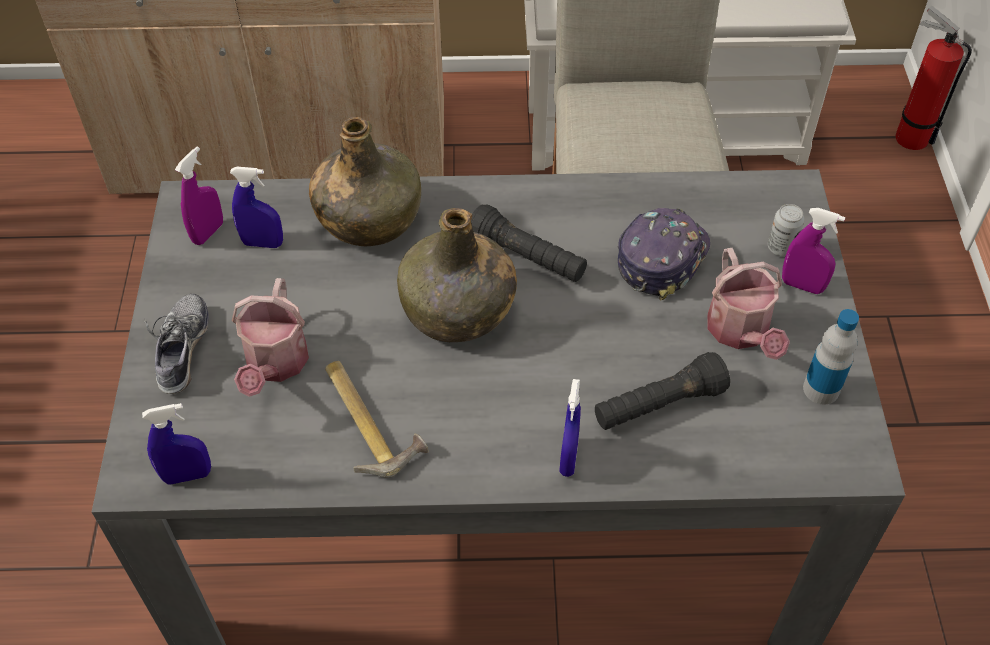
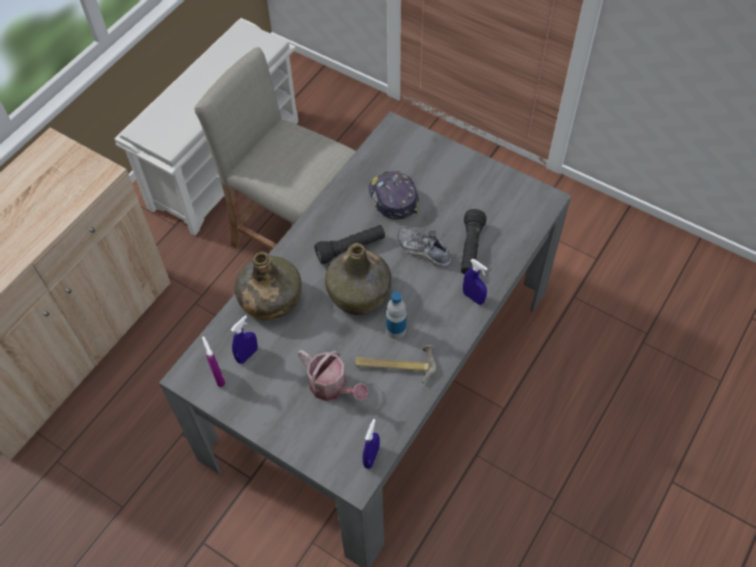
camera: 55 degrees left, 5 degrees up
(182, 350) = (290, 425): shoe -> shoe (423, 250)
(741, 332) = (455, 196): watering can -> none
(781, 248) = (422, 153): can -> none
(802, 285) = (448, 159): purple spray bottle -> none
(821, 389) = (504, 188): bottle -> bottle (396, 330)
(908, 136) = (317, 72): fire extinguisher -> none

